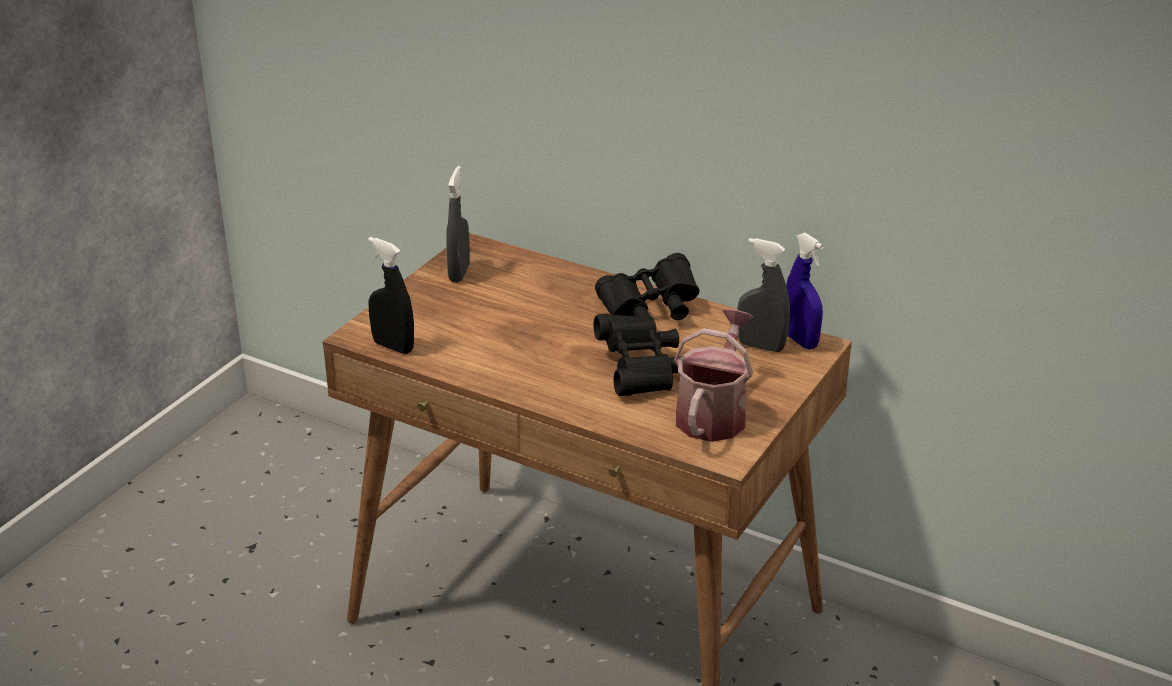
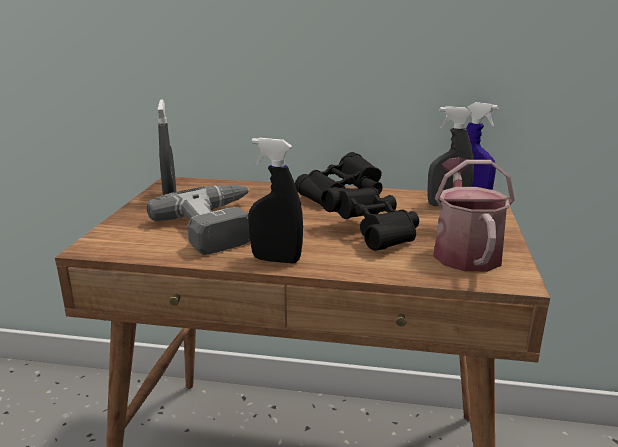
camera: 20 degrees left, 10 degrees down
(393, 346) = (132, 250): black spray bottle -> black spray bottle (276, 260)
(491, 329) = (220, 226): none -> power drill

